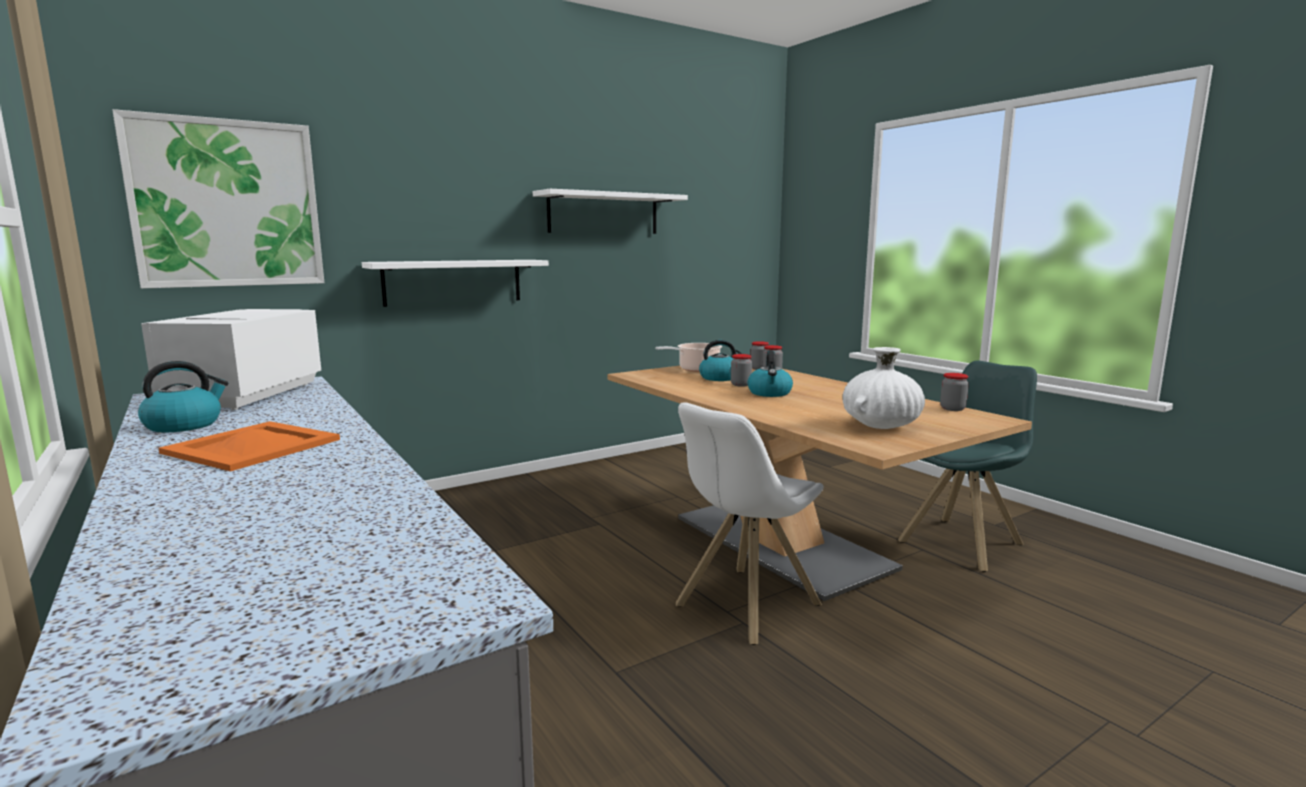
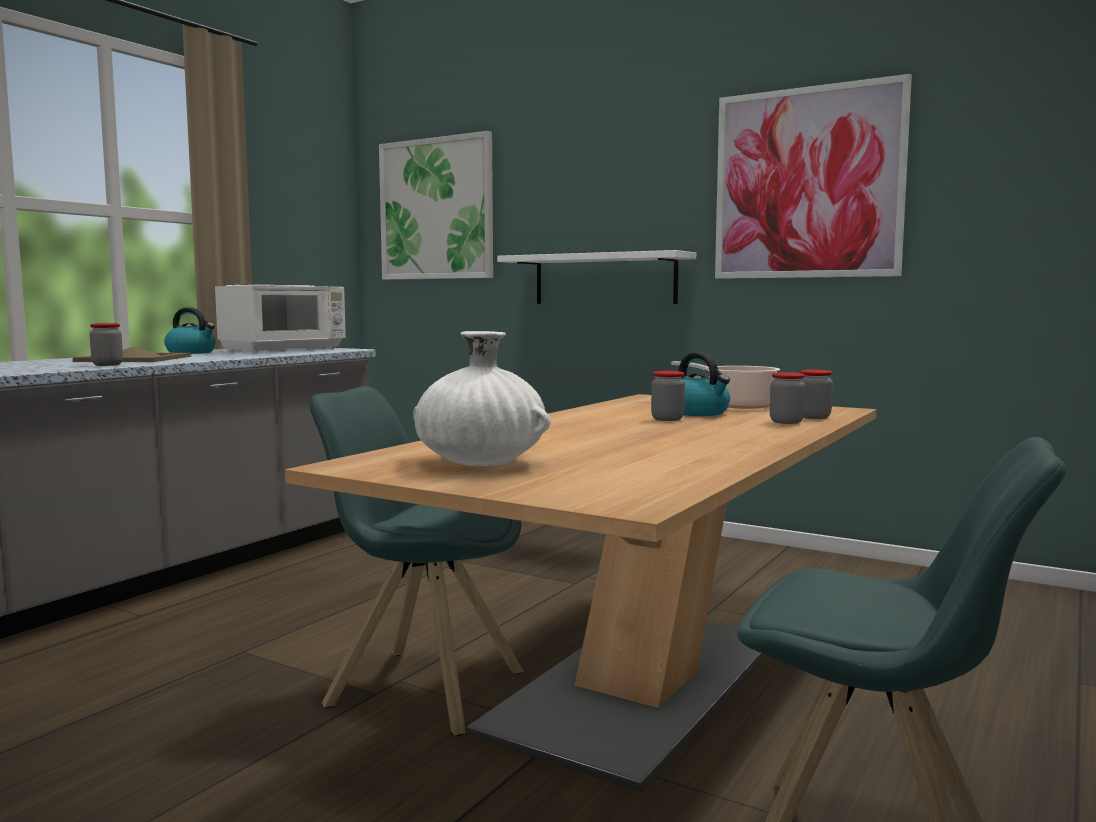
camera: 65 degrees right, 5 degrees down
(243, 396) = (285, 349): white microwave -> white microwave turned 150 degrees clockwise
(253, 446) = (135, 359): orange tray -> beige tray
(603, 213) = (807, 183): white shelf -> picture
(746, 604) = (424, 688): white chair -> turquoise chair
(770, 393) = (631, 428): kettle -> none
(952, 409) = (680, 485): jar -> jar (107, 365)

